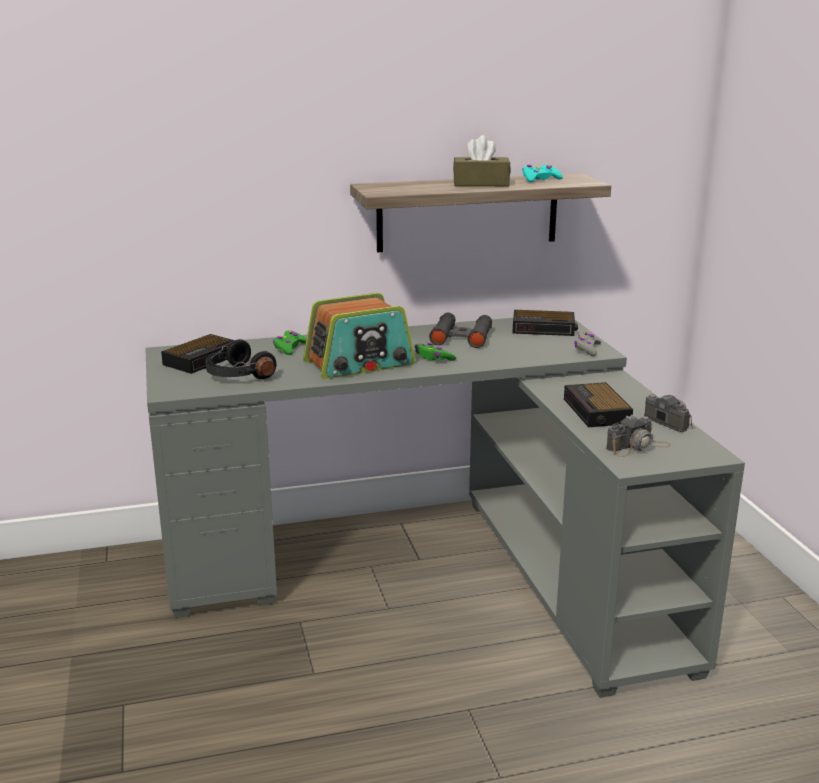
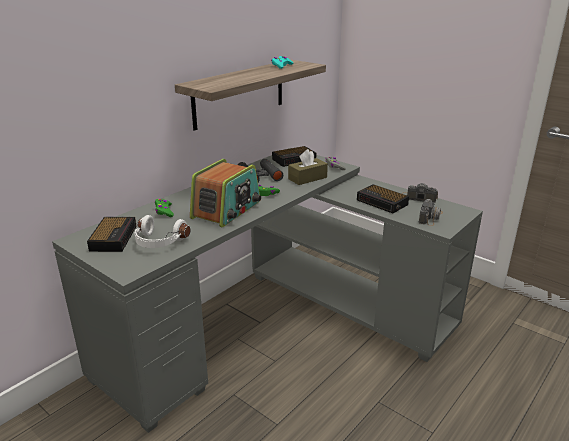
camera: 35 degrees left, 5 degrees up
(237, 375) = (159, 242): black headphones -> white headphones
(481, 183) = (256, 73): brown tissue box -> brown tissue box (307, 178)

